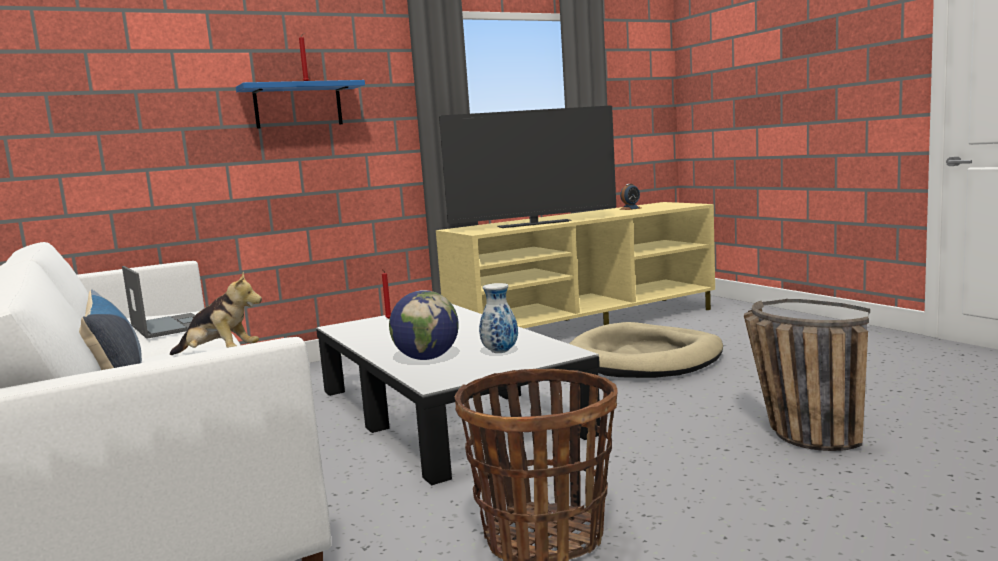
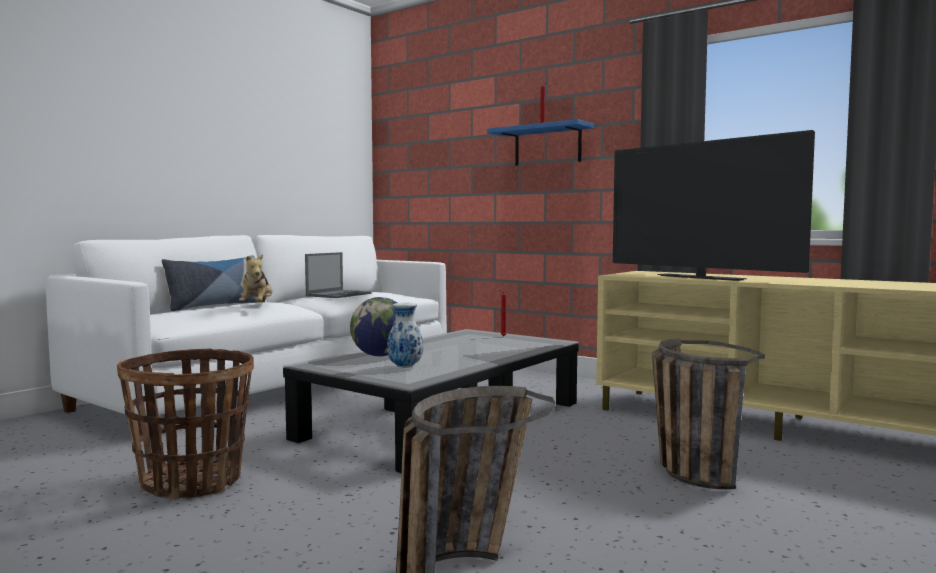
camera: 65 degrees right, 5 degrees down
(630, 208) = (908, 284): alarm clock -> none
(645, 358) = (687, 468): beige dog bed -> basket

